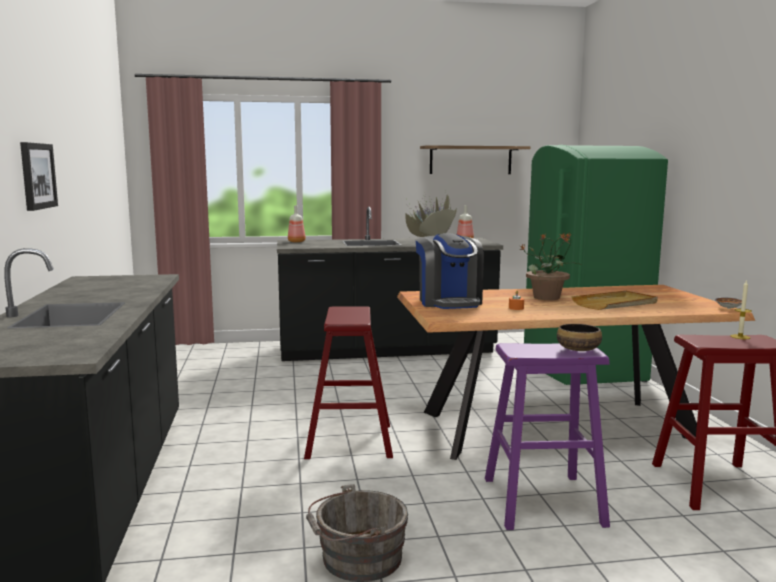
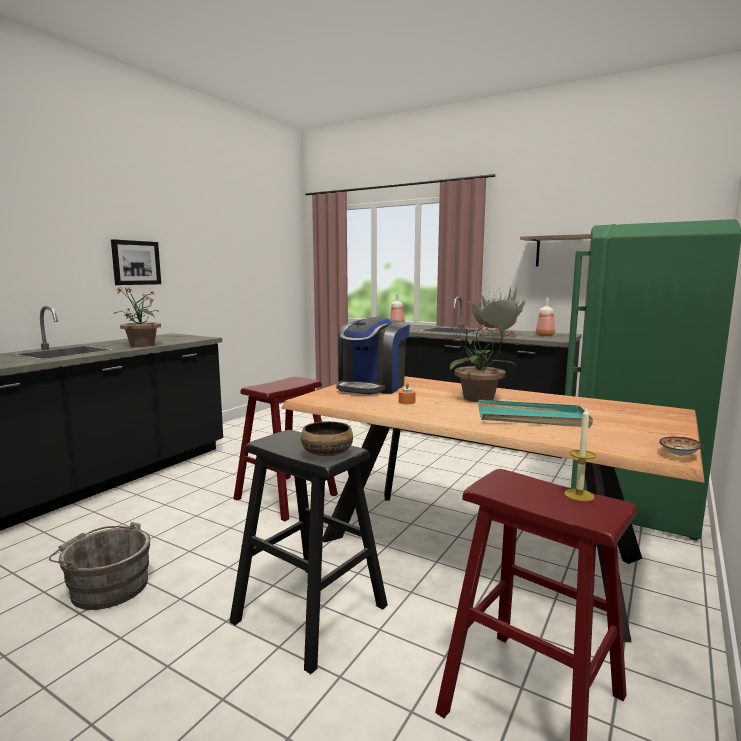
camera: 40 degrees right, 0 degrees up
(132, 293) = (142, 345): none -> potted plant
(542, 501) = (310, 613): purple stool -> black stool
(615, 303) = (532, 418): beige tray -> turquoise tray

